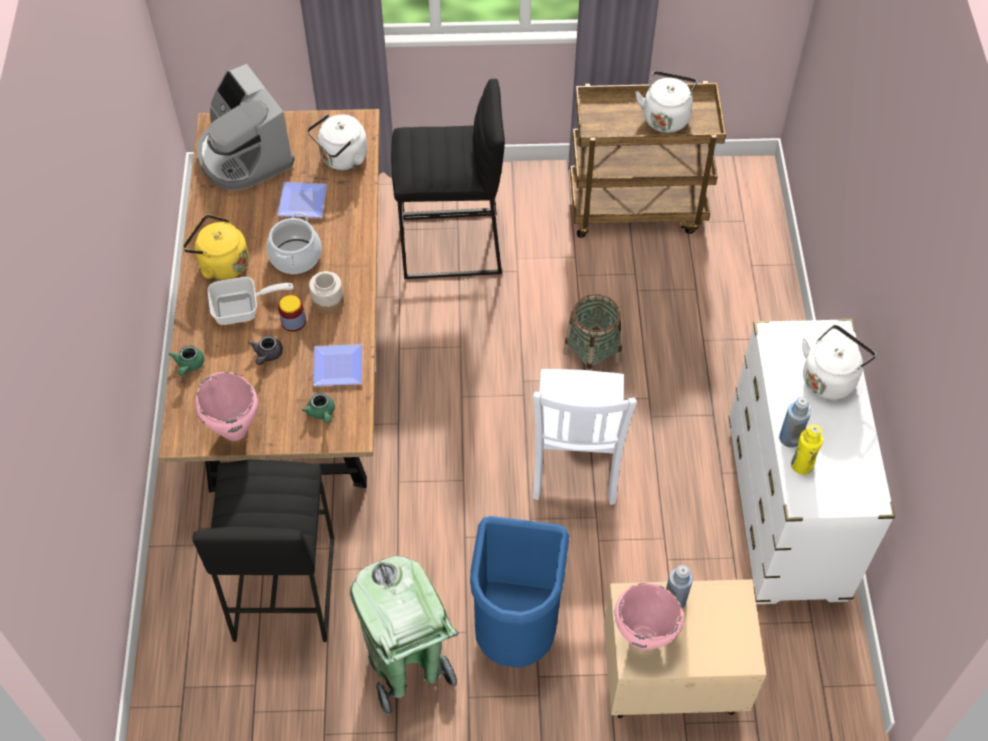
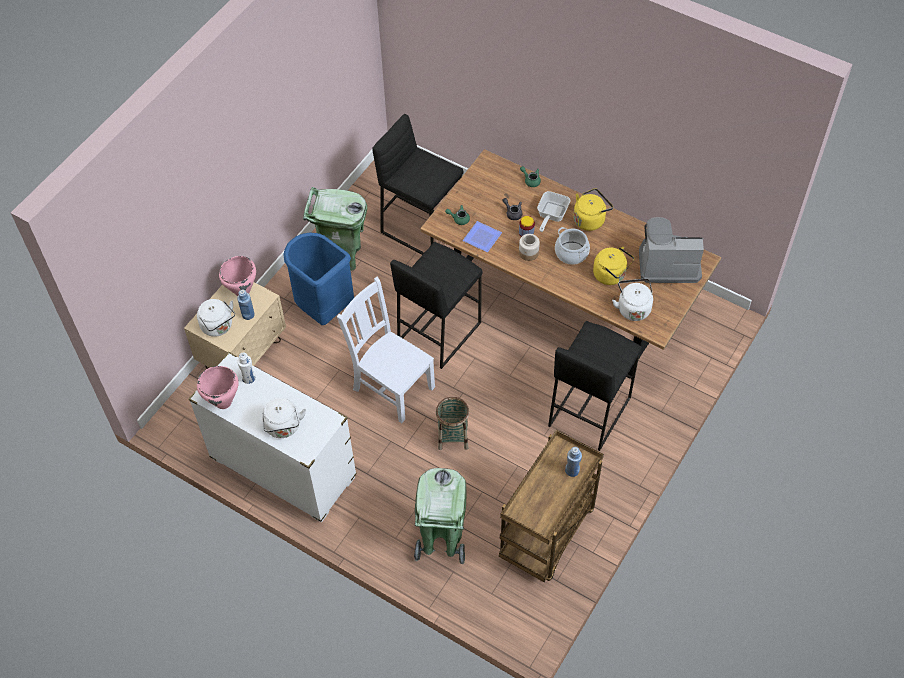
camera: 125 degrees right, 0 degrees up
(235, 430) = (476, 182): pink cooking pot -> pink cooking pot (223, 402)
(304, 200) = (611, 275): plate -> yellow kettle
(451, 460) = (438, 331): none -> black stool
(666, 116) = (545, 497): white kettle -> white kettle (218, 327)
(727, 295) = (441, 540): none -> green trash can
(789, 438) = (267, 383): blue bottle -> blue bottle (572, 470)
(801, 465) = (249, 378): yellow bottle -> white bottle

